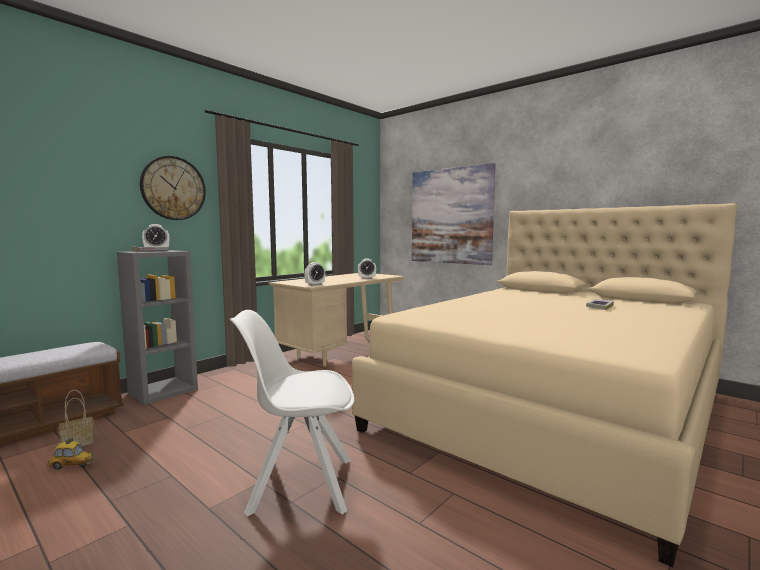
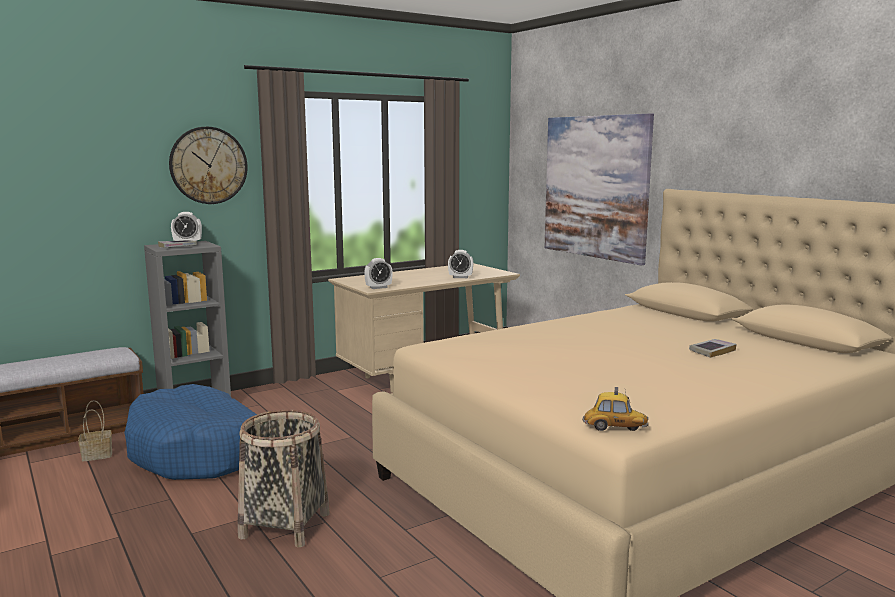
camera: 15 degrees right, 5 degrees up
(71, 466) = (86, 477): toy car -> toy car (614, 428)
(183, 428) = (199, 452): none -> blue dog bed
(300, 485) = (285, 525): white chair -> basket

